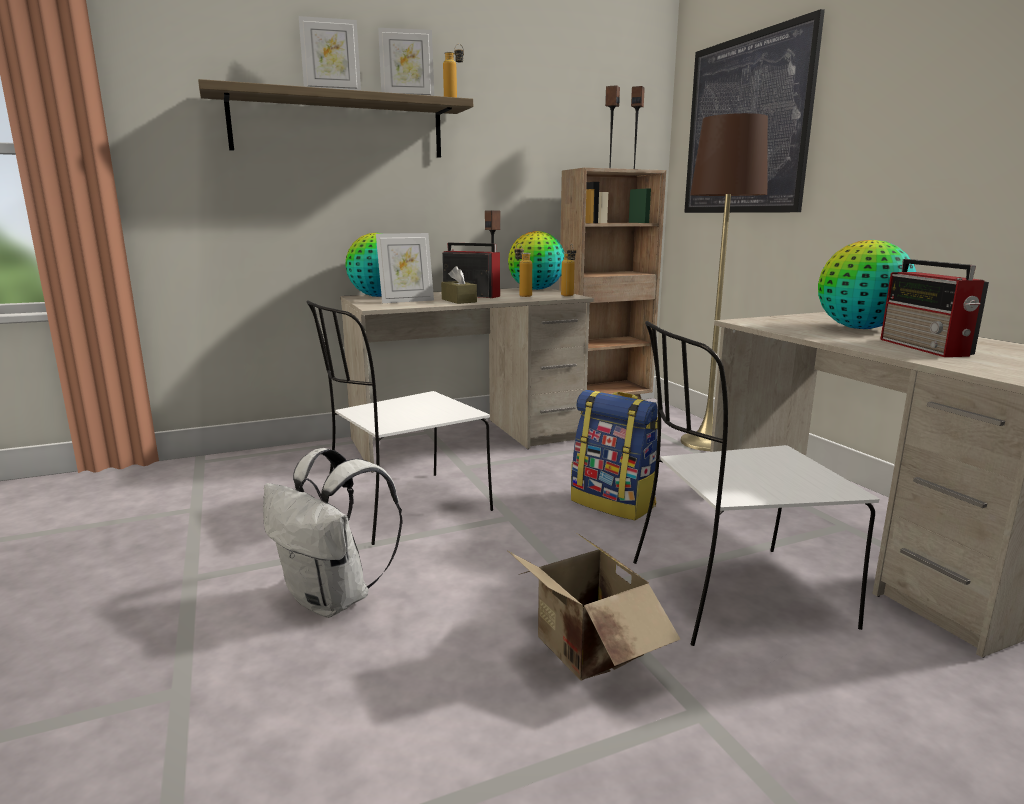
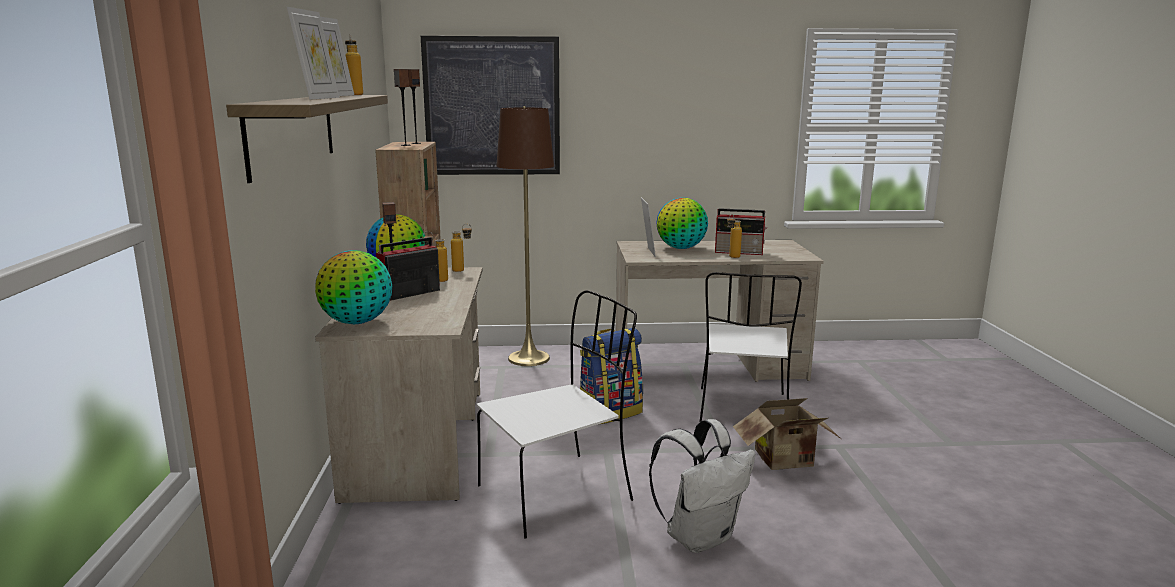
camera: 70 degrees left, 0 degrees up
(404, 508) = (558, 492): white chair -> white chair turned 105 degrees counterclockwise
(407, 301) = (415, 316): picture frame -> picture frame (647, 252)
(459, 300) = (440, 300): brown tissue box -> none
(870, 346) = (732, 257): none -> bottle

